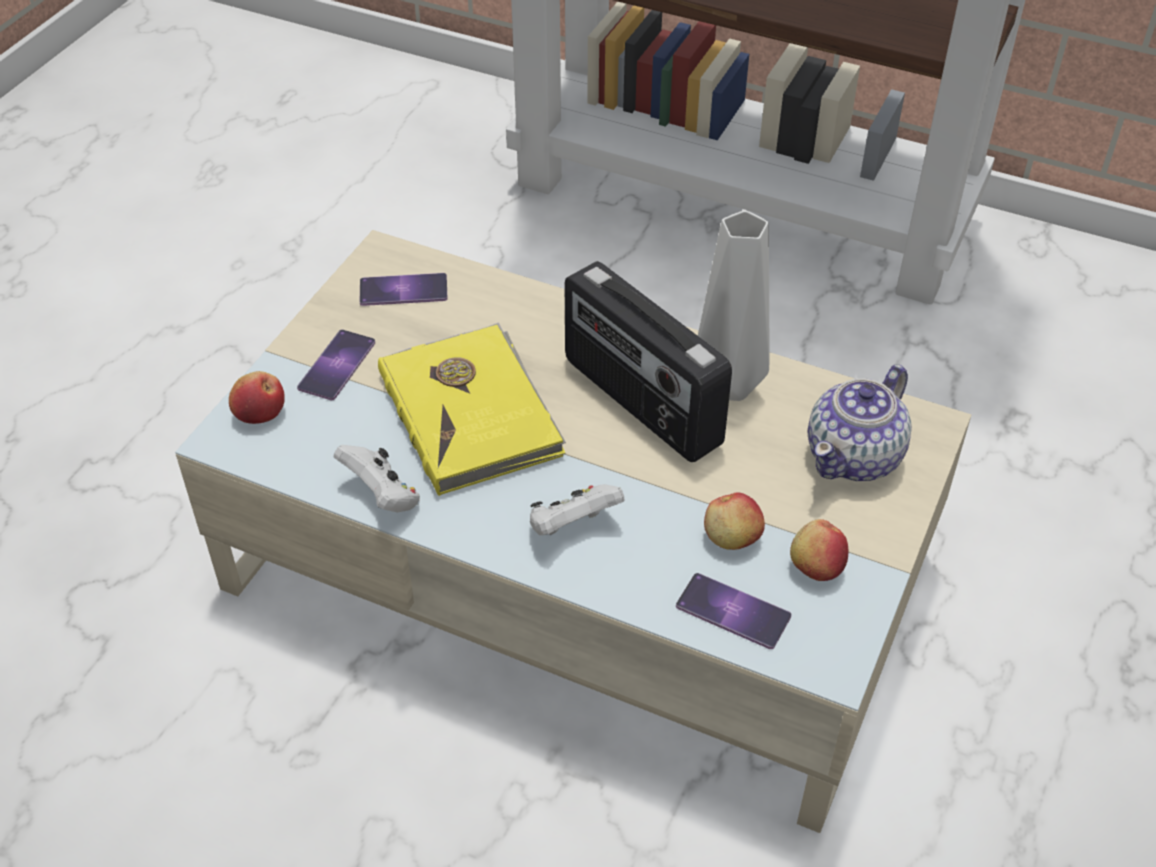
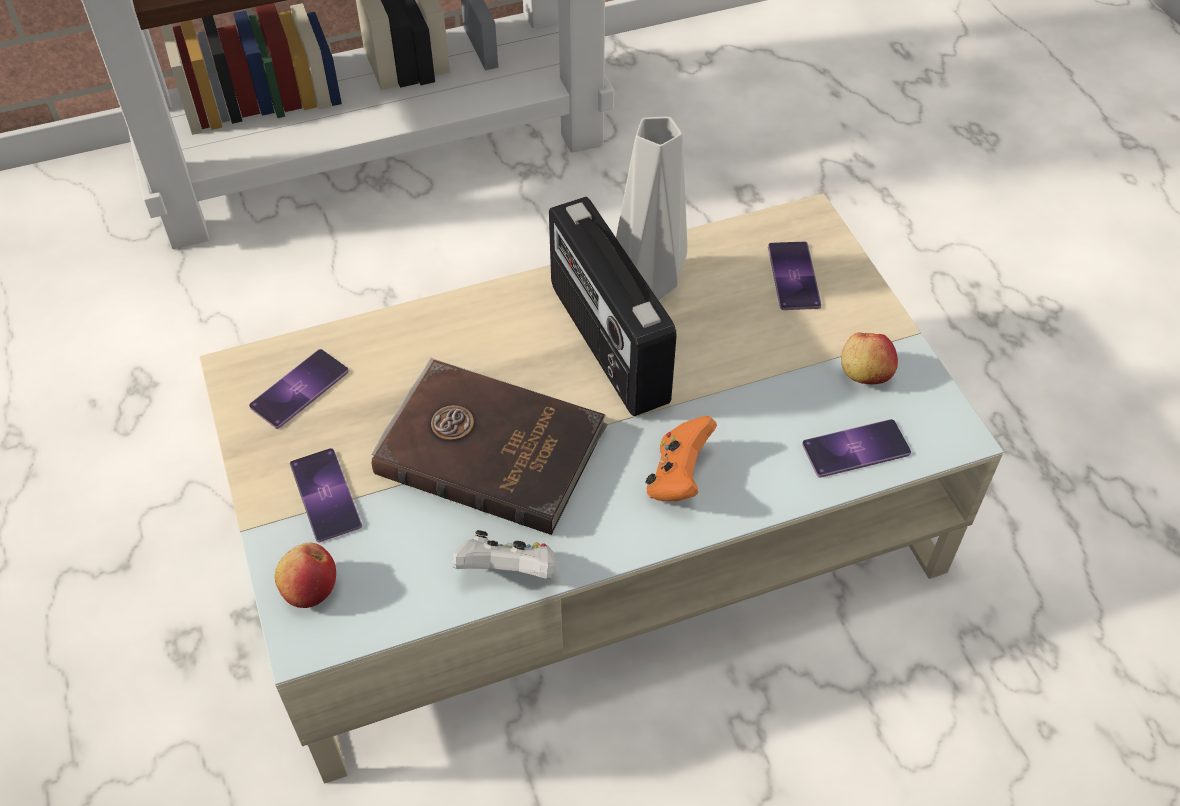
camera: 45 degrees left, 5 degrees up
(472, 412) = (490, 447): yellow book -> brown book
(572, 526) = (678, 477): white game controller -> orange game controller
(640, 403) = (606, 345): radio -> radio turned 60 degrees clockwise
(732, 537) = (791, 396): apple -> none
(855, 456) = (793, 276): teapot -> phone

